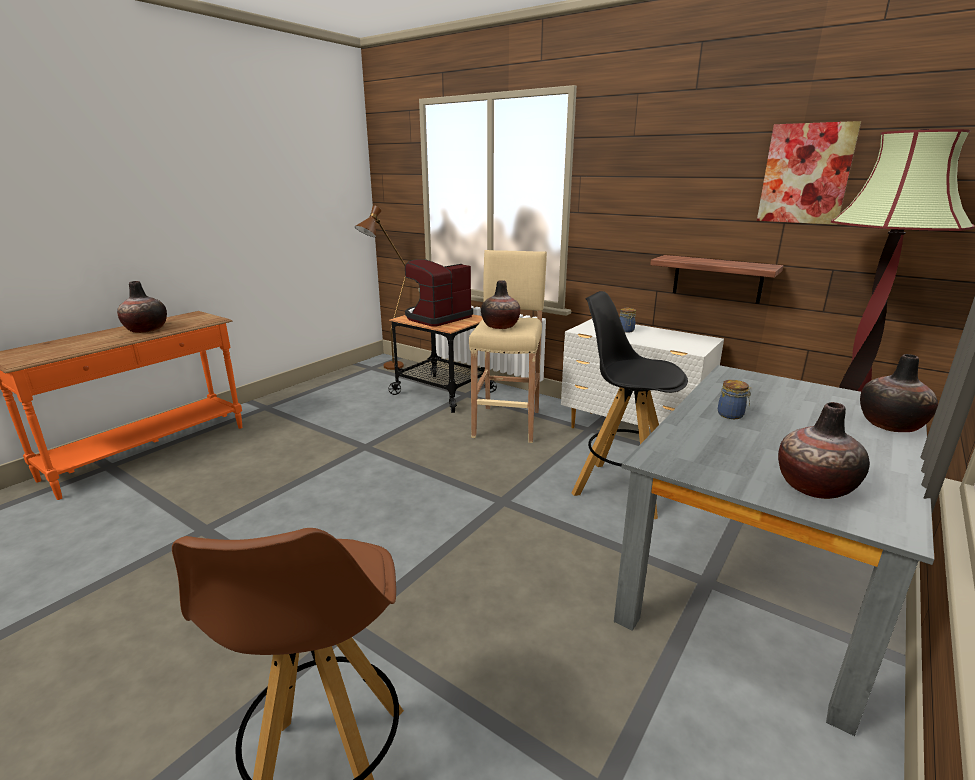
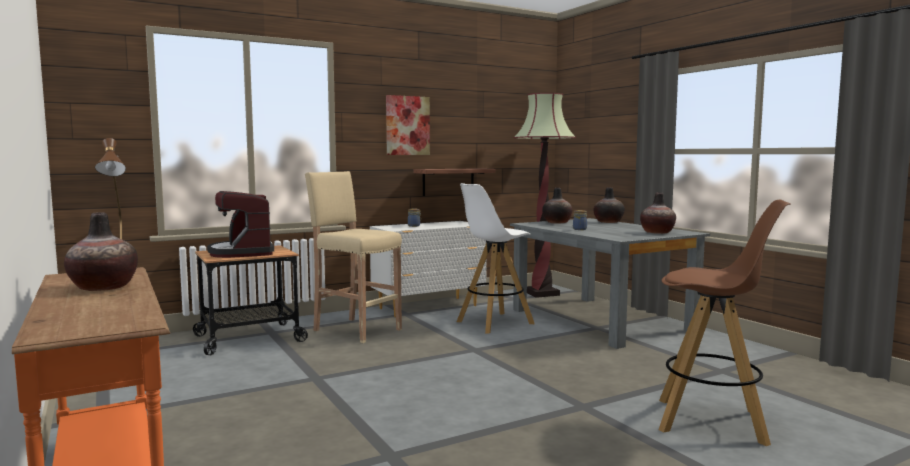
camera: 65 degrees left, 15 degrees down
(500, 326) = (363, 232): vase -> vase (557, 222)
(621, 488) = (494, 323): black stool -> white stool
(806, 174) = (483, 114): picture -> picture (407, 125)

